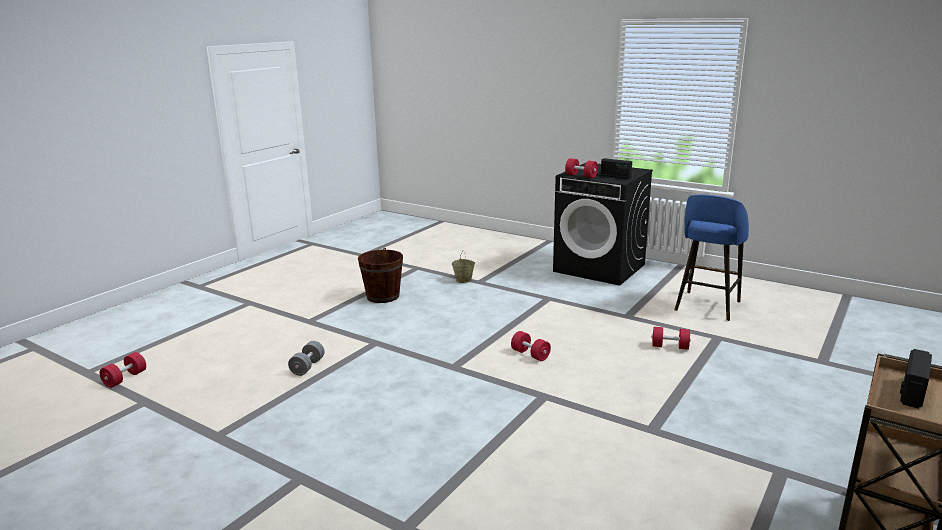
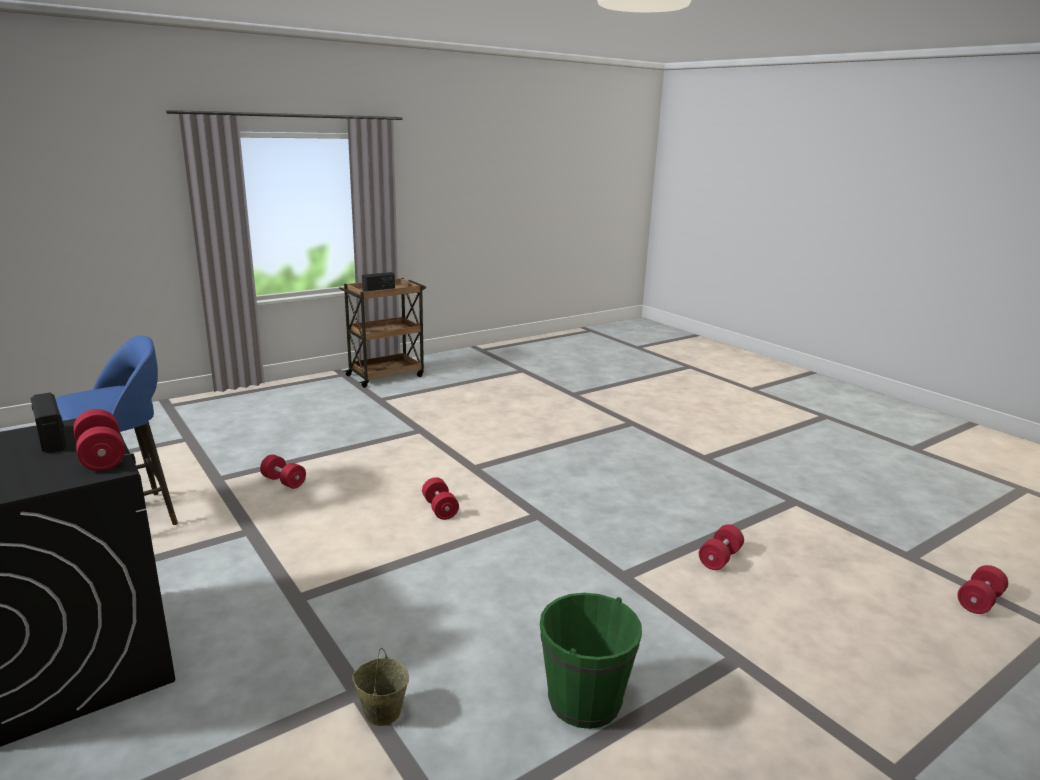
camera: 160 degrees left, 0 degrees up
(307, 367) = (719, 558): grey dumbbell -> red dumbbell
(383, 296) = (584, 700): brown bucket -> green bucket

